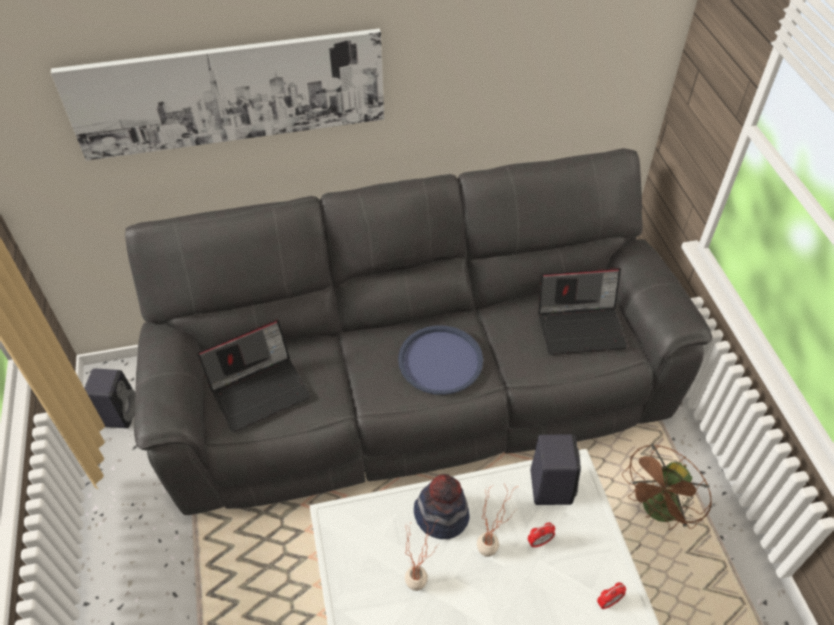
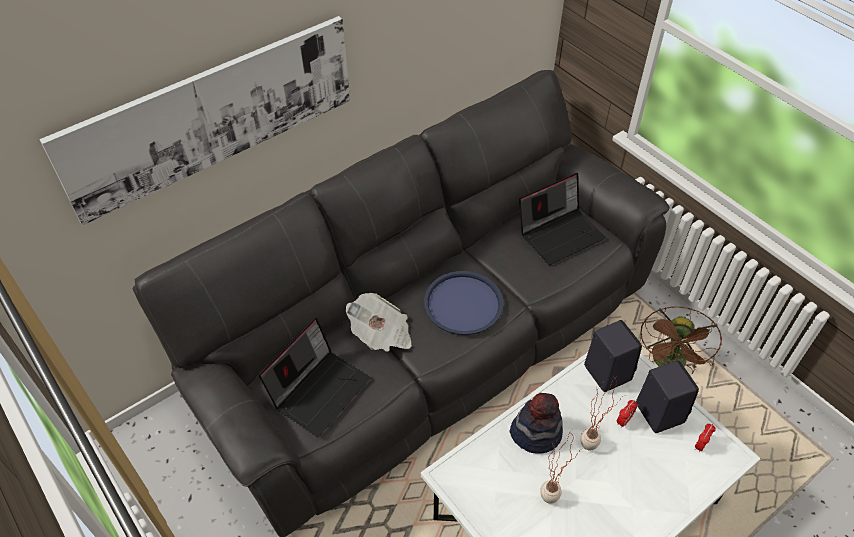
camera: 25 degrees left, 0 degrees up
(119, 412) = (154, 473): black speaker -> black speaker (658, 411)
(346, 360) = (381, 334): none -> newspaper

